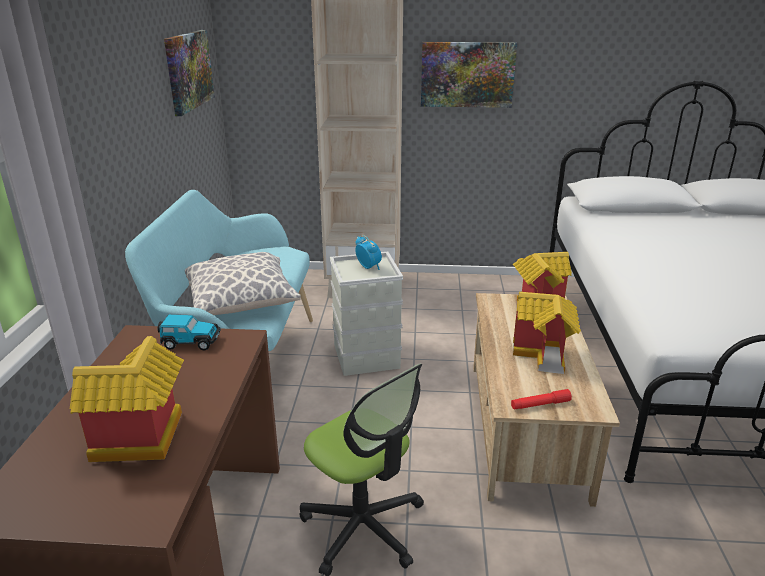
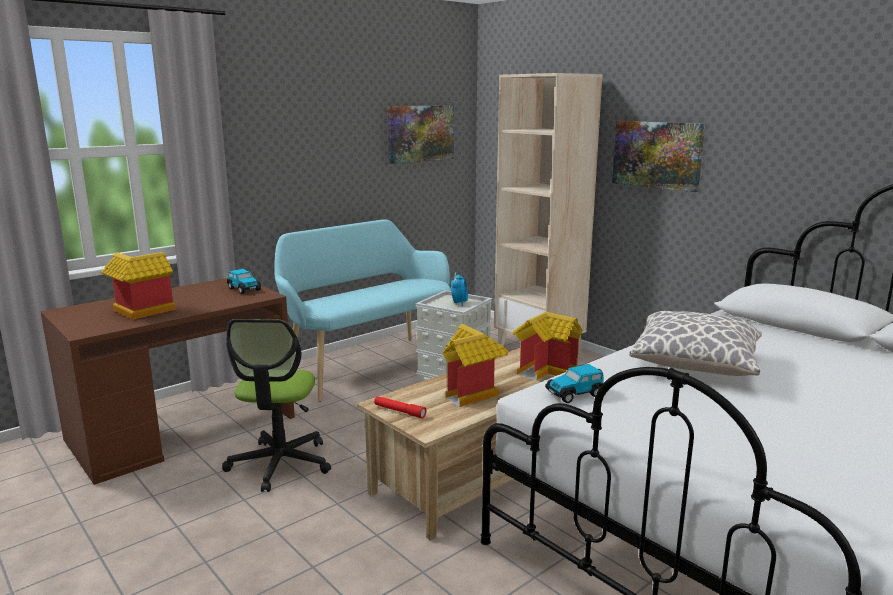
camera: 45 degrees right, 10 degrees down
(242, 303) = (347, 298): pillow -> pillow (695, 366)
(684, 321) = (575, 394): none -> toy car

